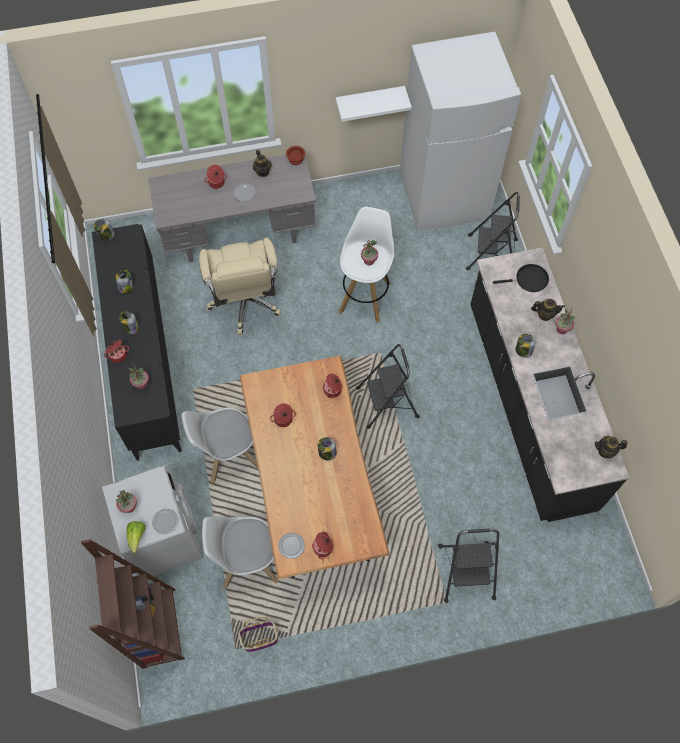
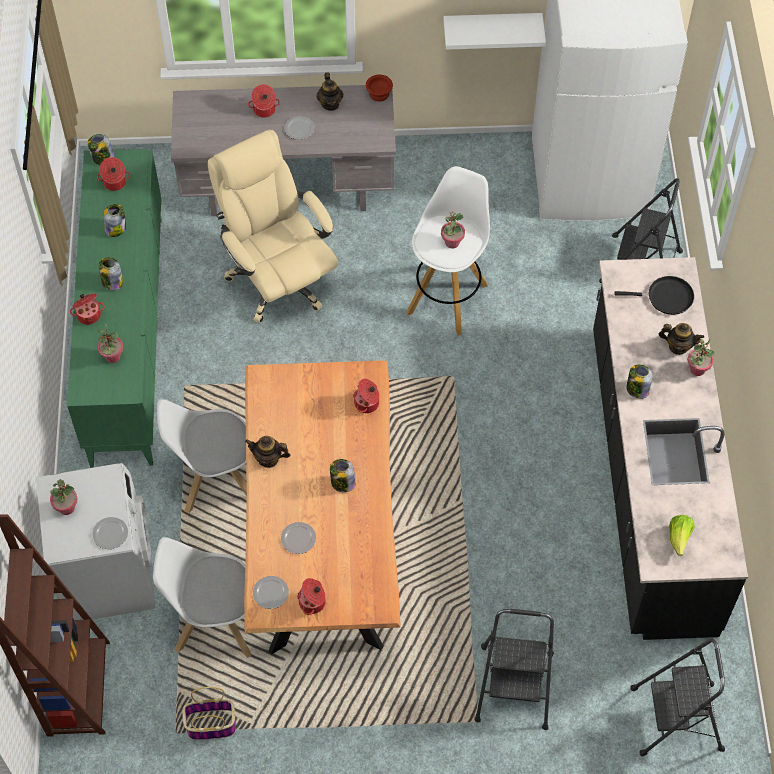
camera: 10 degrees right, 5 degrees down
(137, 537) = (69, 547): lettuce -> lettuce (679, 538)
(145, 360) = (126, 337): black cabinet -> green cabinet
(245, 302) = (279, 280): beige office chair -> beige office chair turned 150 degrees clockwise
(283, 419) = (292, 431): cooking pot -> cooking pot (115, 183)
(303, 501) = (298, 539): none -> plate
(389, 401) = (453, 444): black step ladder -> black step ladder (680, 718)
(606, 451) = (723, 537): teapot -> teapot (268, 459)

